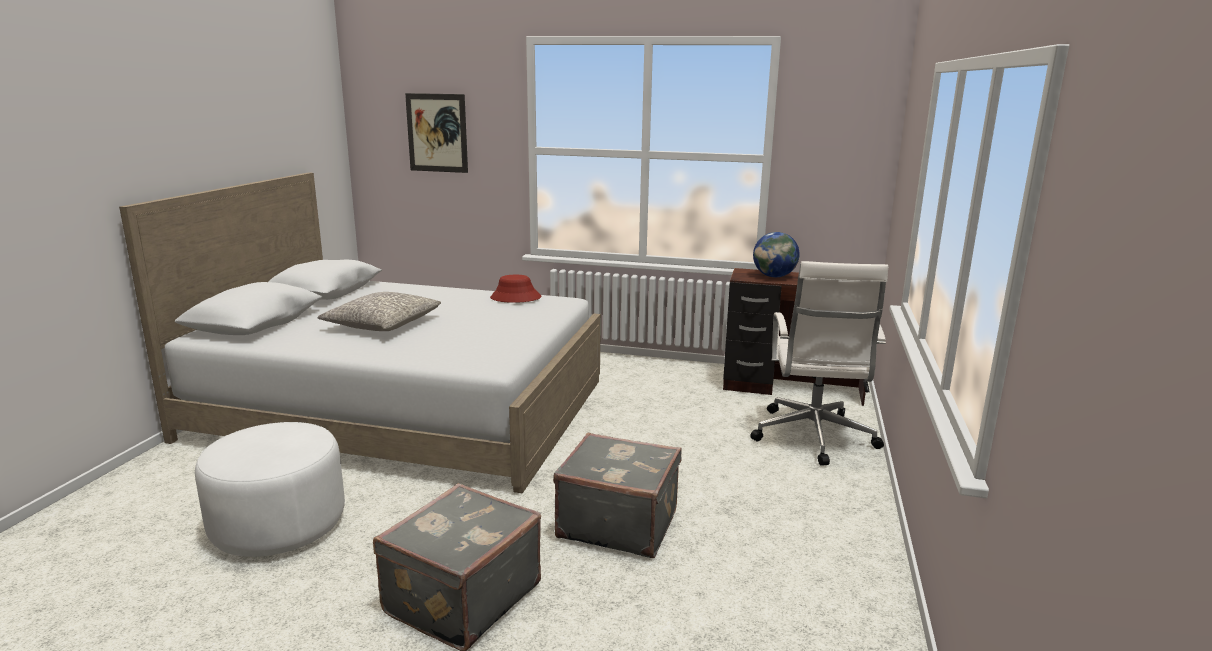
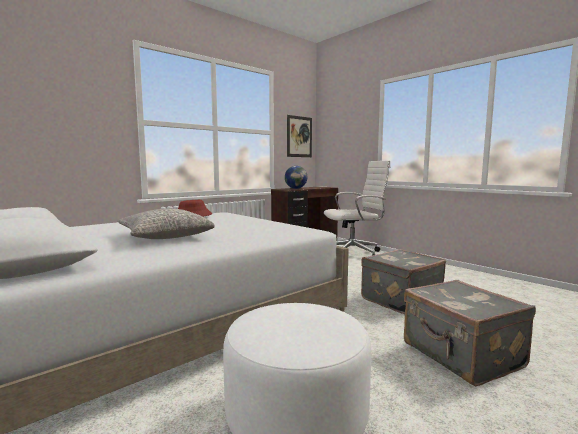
camera: 55 degrees left, 10 degrees down
(437, 133) = (50, 102): picture -> picture (299, 136)
(813, 437) = (354, 253): white office chair -> white office chair turned 60 degrees counterclockwise

